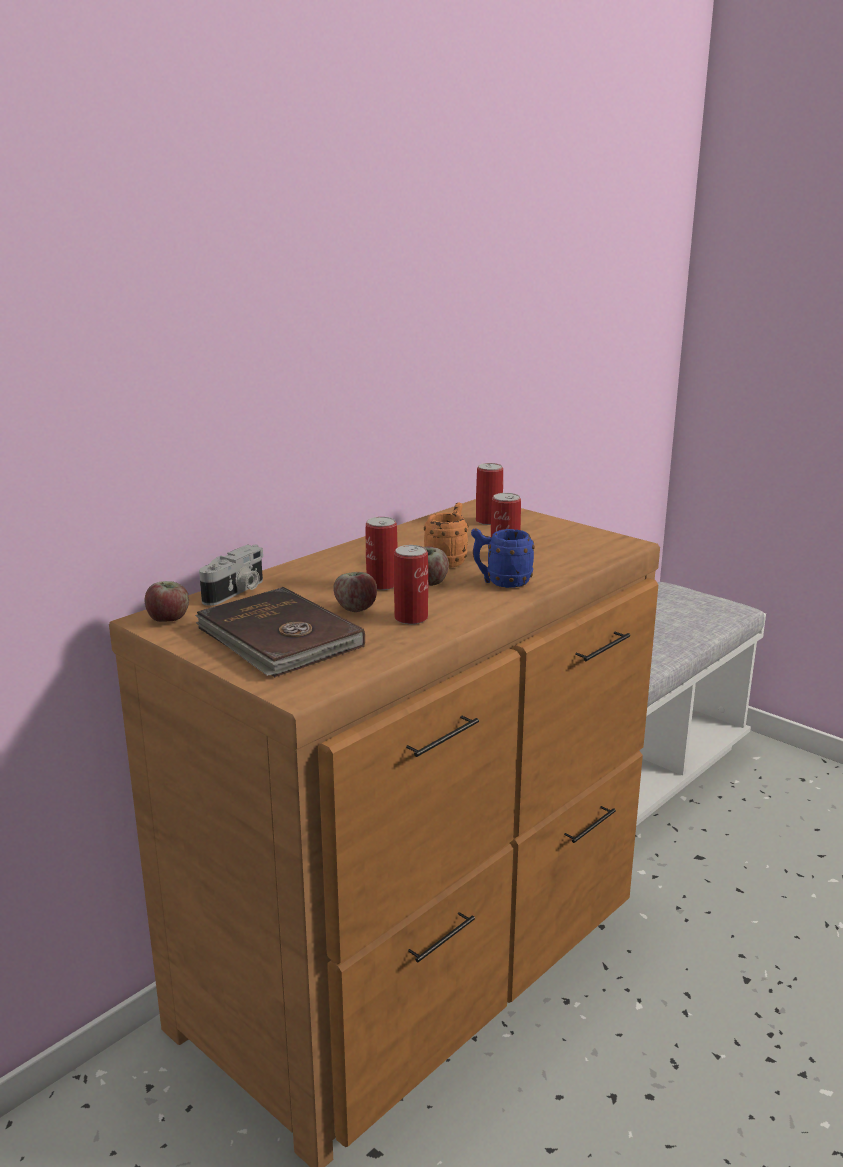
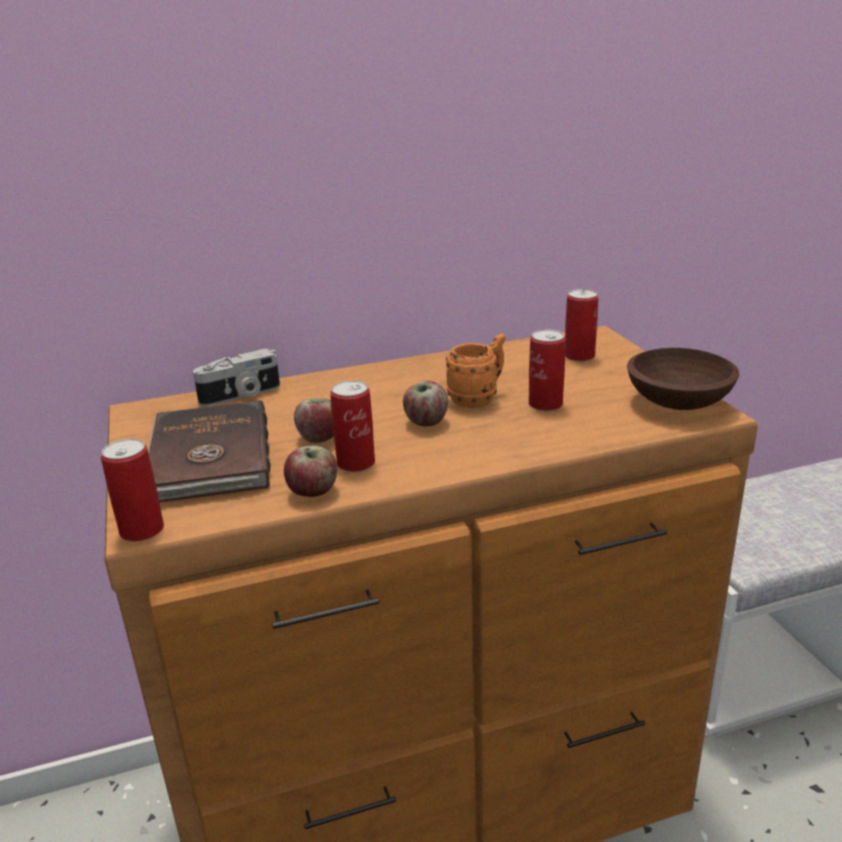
camera: 30 degrees right, 5 degrees up
(169, 619) = (151, 414): apple -> apple (313, 492)
(382, 585) = (378, 415): can -> can (142, 530)
(501, 582) = (502, 438): blue mug -> none
(595, 539) = (677, 401): none -> brown bowl

